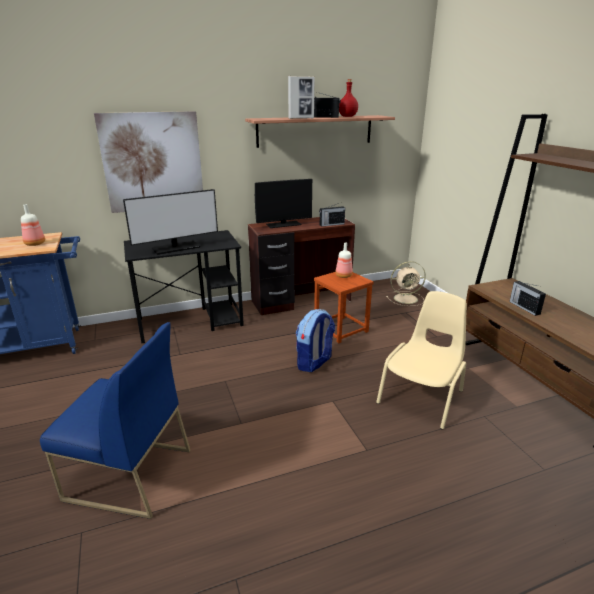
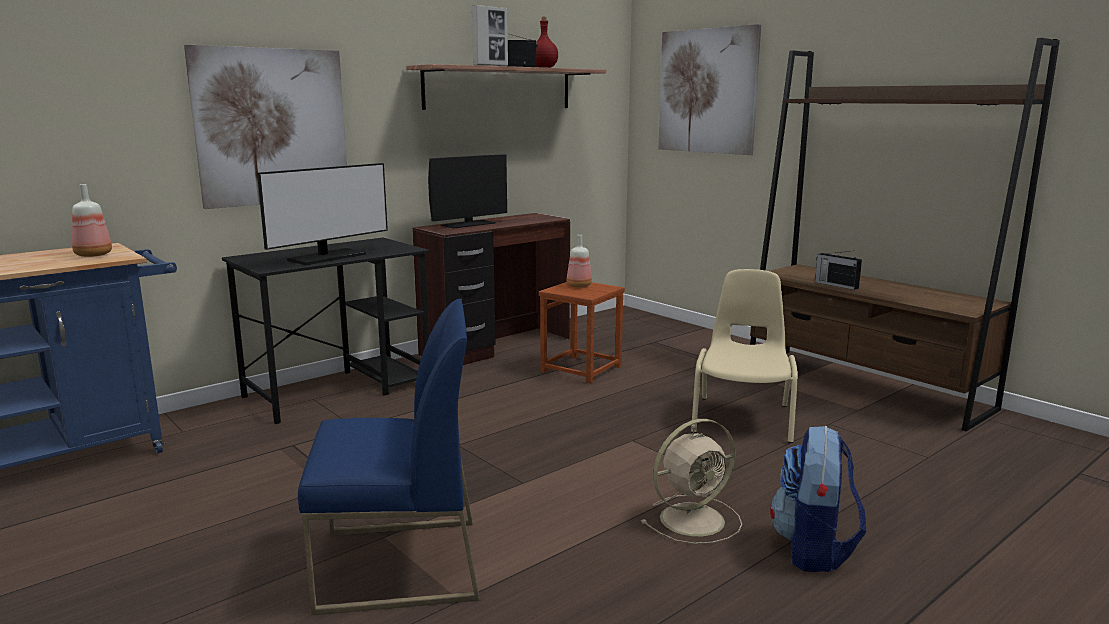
camera: 20 degrees left, 10 degrees down
(314, 363) = (574, 407): backpack -> backpack (814, 550)
(331, 224) = (538, 220): radio -> none
(406, 298) = (644, 328): beige fan -> beige fan (694, 519)
(470, 135) = (707, 91): none -> picture

